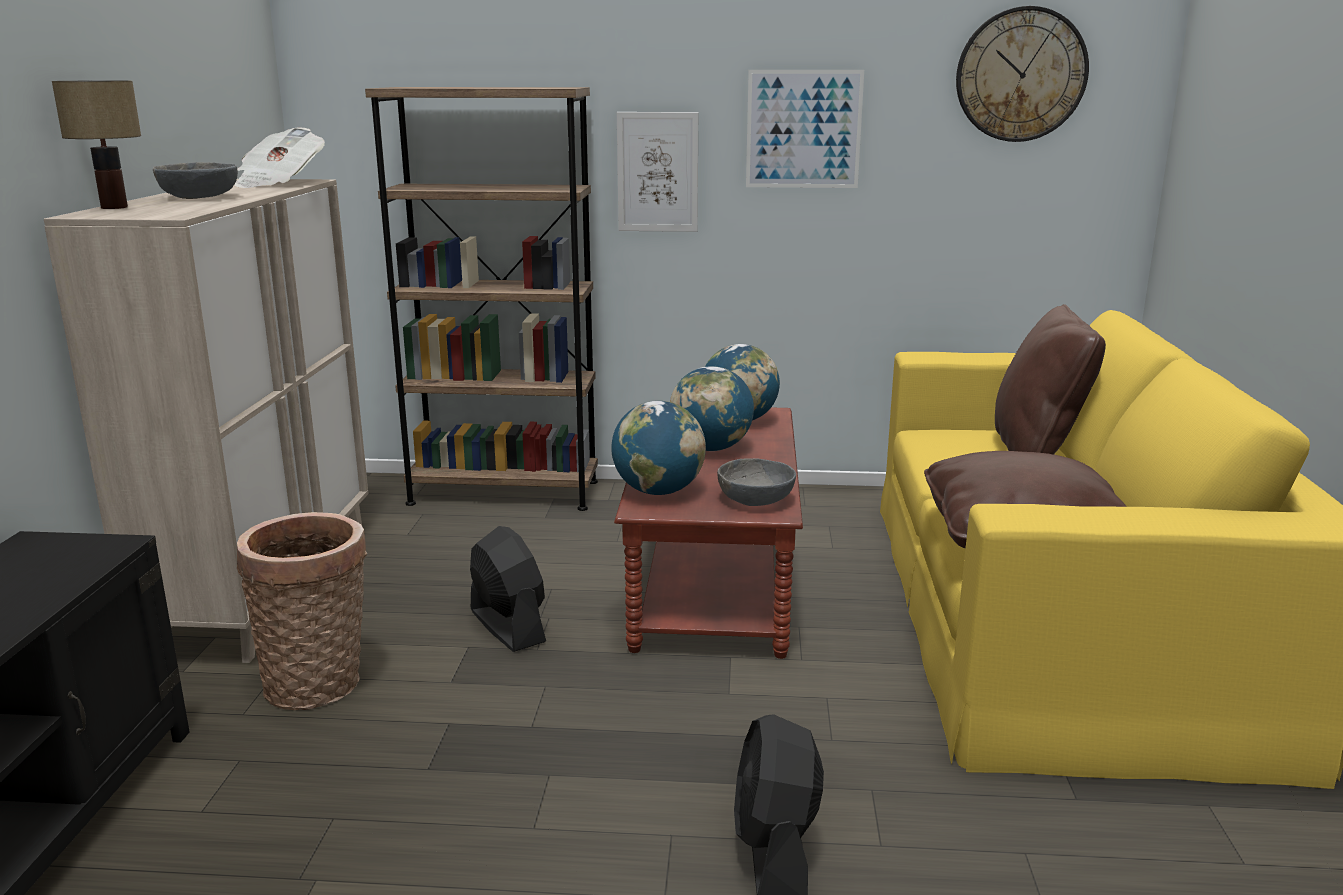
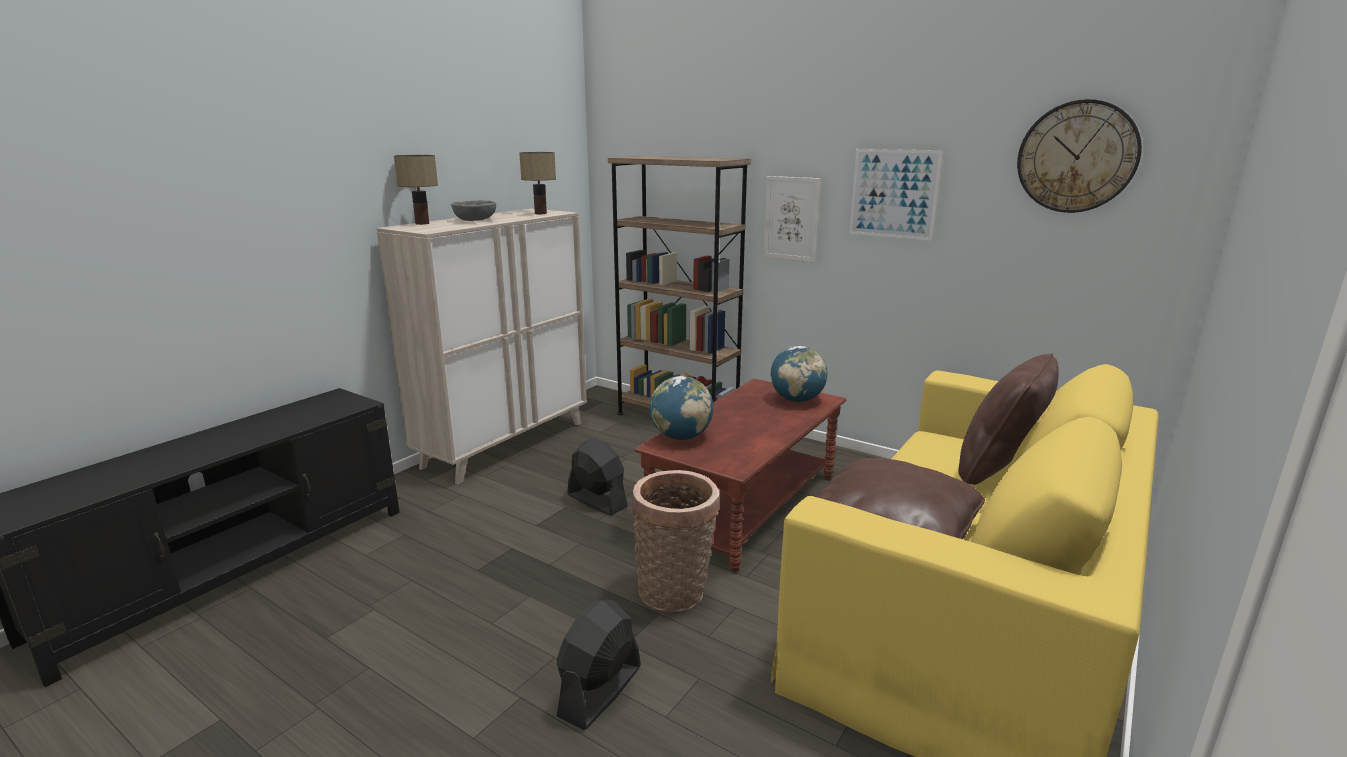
camera: 30 degrees right, 0 degrees up
(279, 183) = (540, 213): newspaper -> table lamp
(319, 684) = (476, 505): basket -> basket (675, 592)
(507, 626) = (597, 501): black fan -> black fan turned 45 degrees counterclockwise
(711, 448) = (752, 415): globe -> none
(755, 500) = (732, 457): grey bowl -> none

